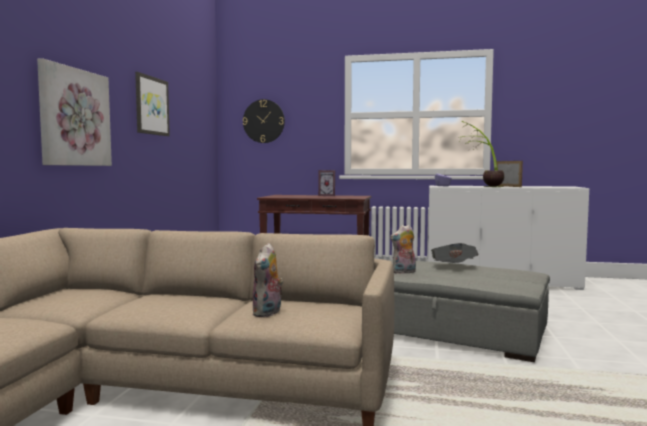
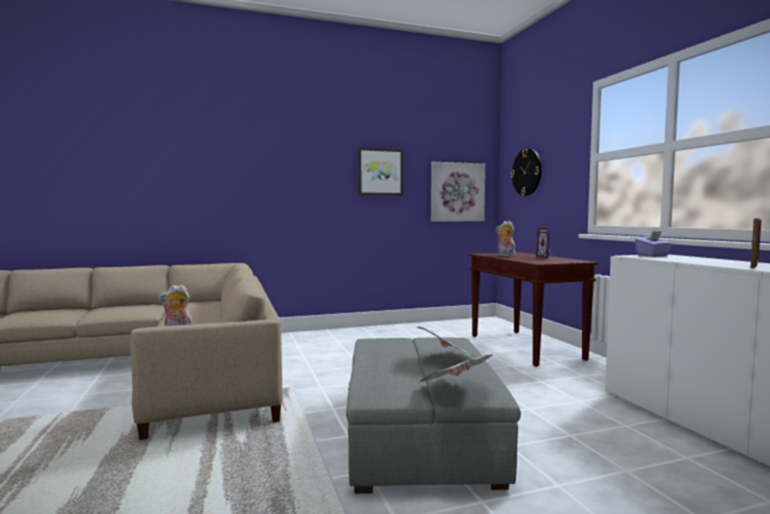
camera: 60 degrees right, 0 degrees up
(74, 117) = (285, 189): picture -> picture (457, 192)
(404, 272) = (386, 347): plush toy -> plush toy (505, 255)
(482, 186) = (707, 261): potted plant -> none
(521, 275) = (453, 389): none -> newspaper

